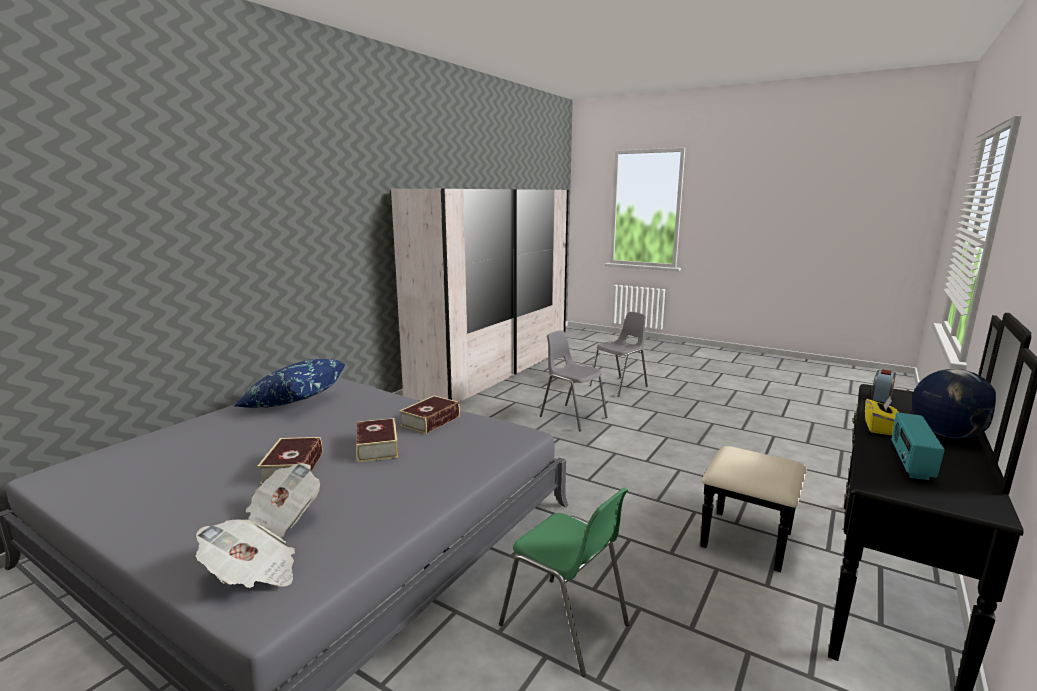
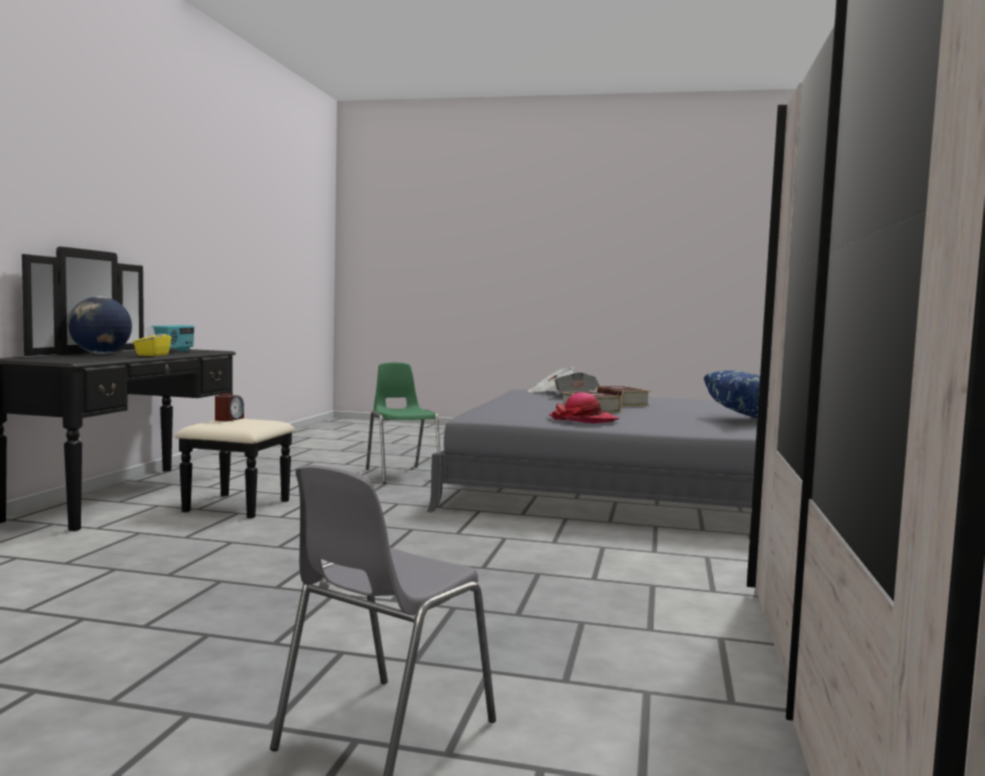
camera: 160 degrees right, 10 degrees down
(430, 421) = (583, 420): book -> hat
(565, 625) = (402, 474): green chair -> green chair turned 45 degrees clockwise
(572, 417) = (483, 606): grey chair -> none
(881, 397) = (87, 360): alarm clock -> alarm clock (229, 419)

